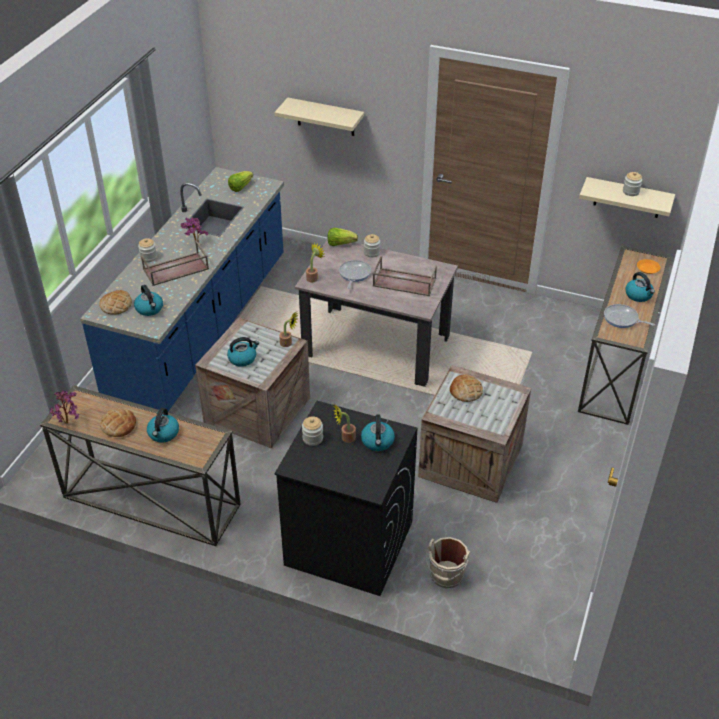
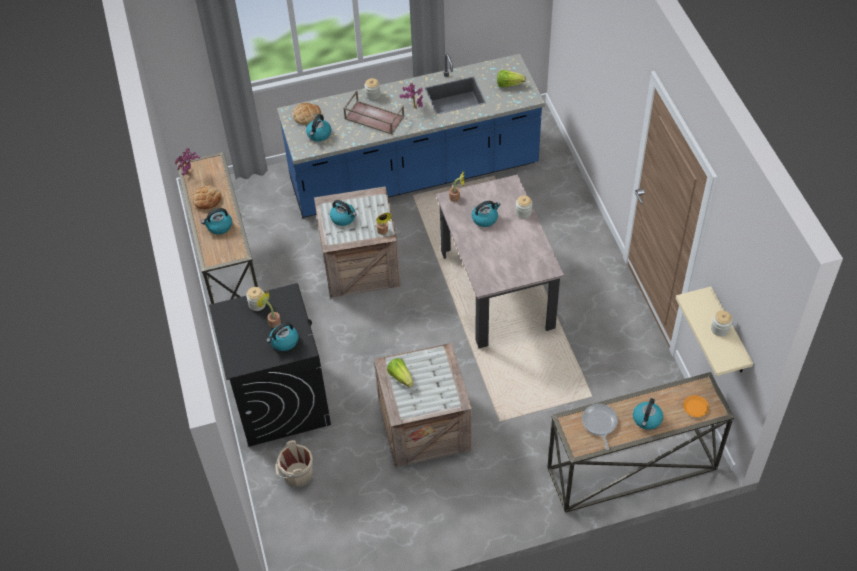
camera: 55 degrees right, 10 degrees up
(325, 117) = (598, 72): beige shelf -> none
(340, 243) = (515, 186): lettuce -> lettuce (400, 377)
(354, 274) = (485, 218): frying pan -> kettle
(403, 282) = (505, 254): brown tray -> none
(465, 391) = (429, 368): bread -> none

